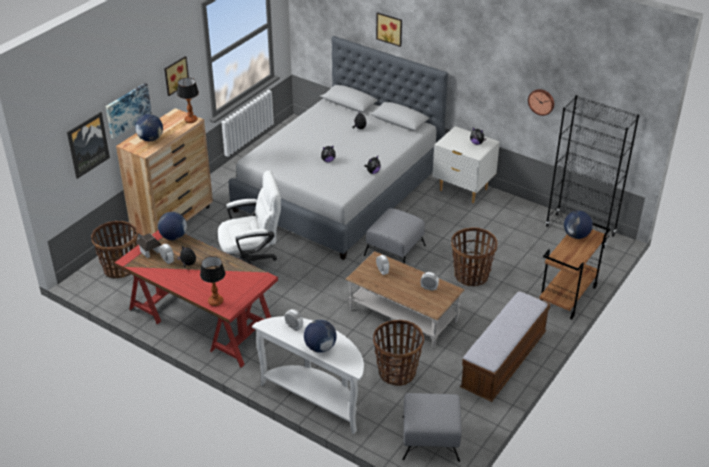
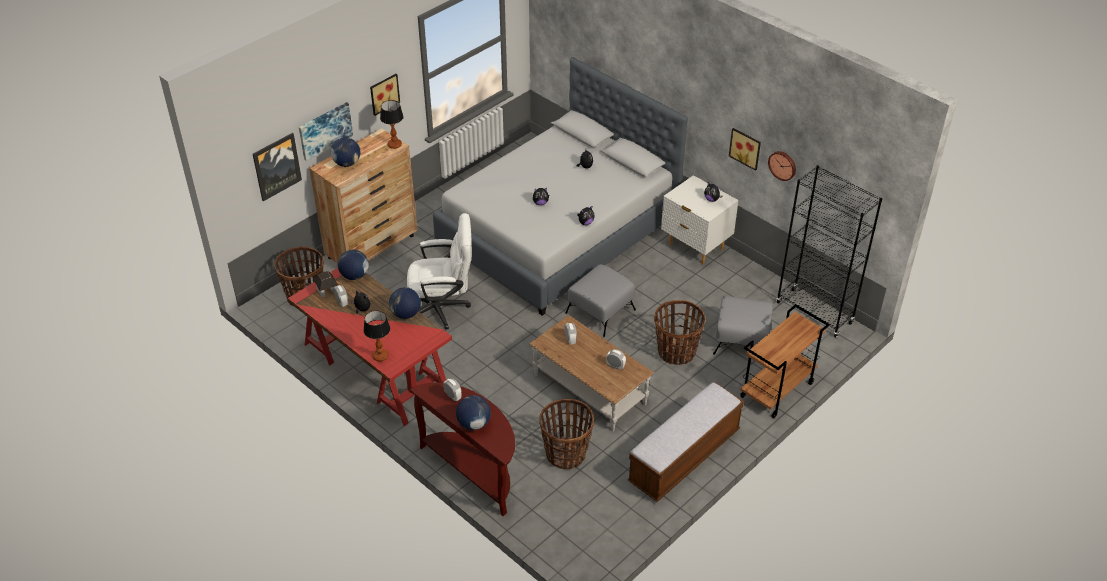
camera: 10 degrees right, 5 degrees up
(316, 398) = (474, 471): white console table -> brown console table
(390, 28) = (630, 59): picture -> picture (746, 148)
(430, 438) = (581, 532): grey ottoman -> grey ottoman (741, 339)
(576, 236) = (790, 327): globe -> globe (406, 314)

